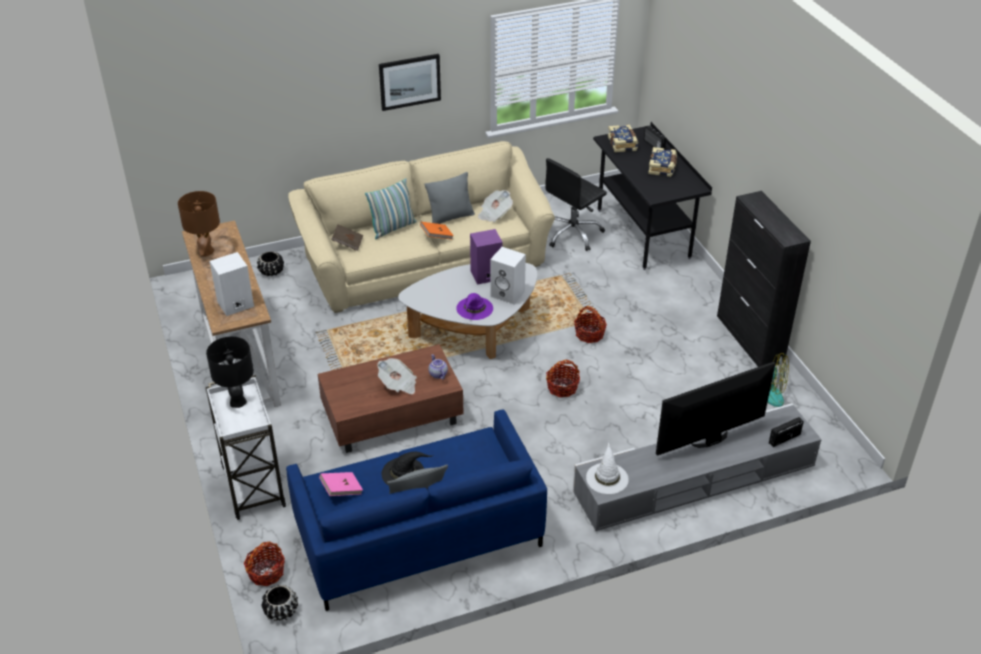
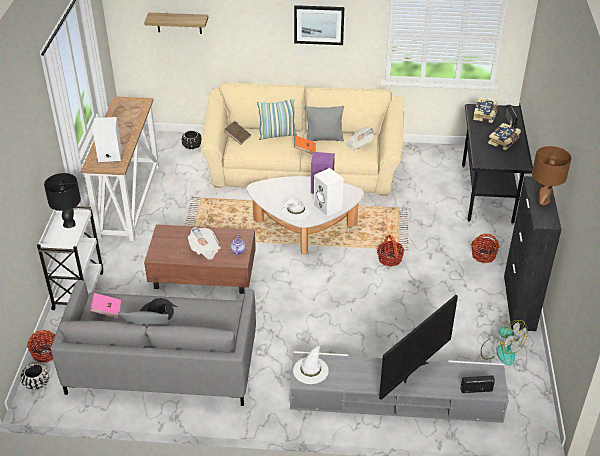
camera: 25 degrees right, 0 degrees up
(206, 251) = (118, 114): brown table lamp -> brown table lamp (543, 201)
(234, 117) = (179, 23): none -> shelf
(418, 534) = (162, 364): blue sofa -> grey sofa
(474, 308) = (295, 210): purple hat -> white hat
(562, 387) = (340, 292): basket -> basket (483, 255)
(572, 234) = (429, 179): black office chair -> none
(711, 441) = (413, 370): television -> television turned 135 degrees clockwise

